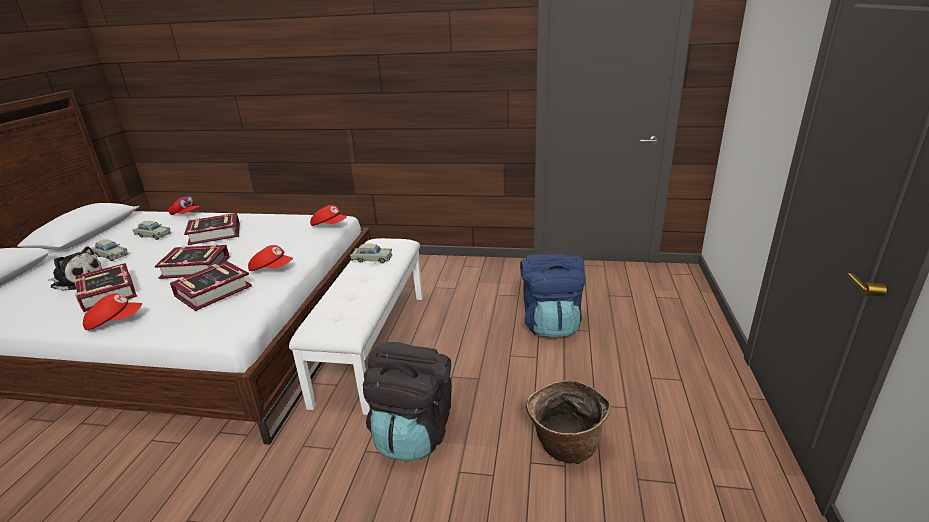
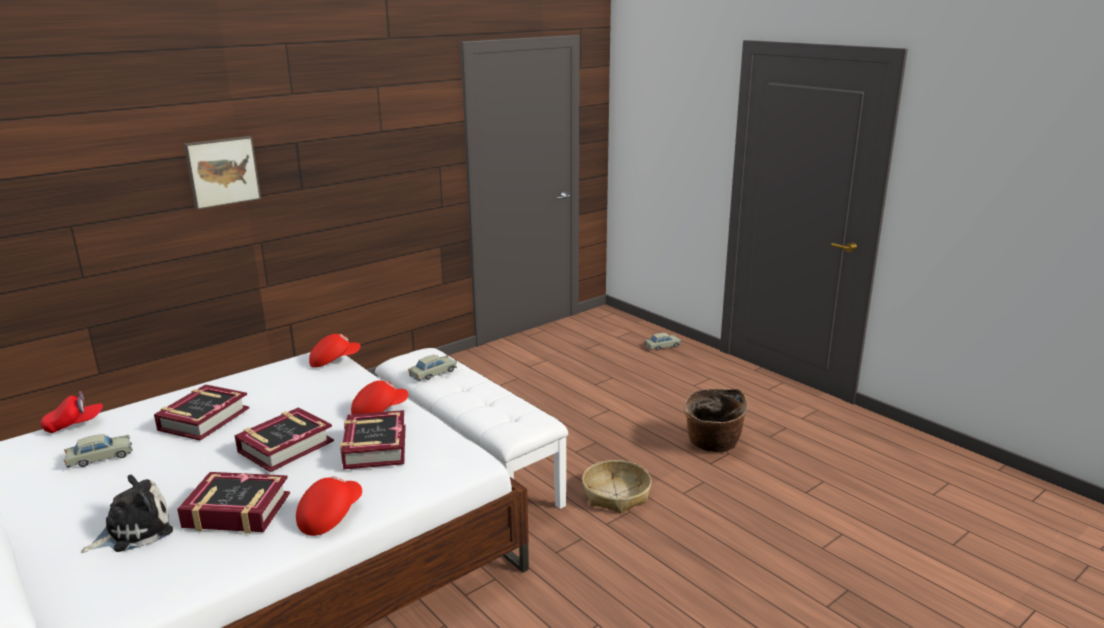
camera: 50 degrees left, 5 degrees down
(111, 255) = (100, 496): beige toy car -> beige toy car (662, 346)
(322, 71) = (222, 171): none -> picture
(413, 432) = (616, 494): black backpack -> basket
(551, 323) = (579, 385): blue backpack -> none

